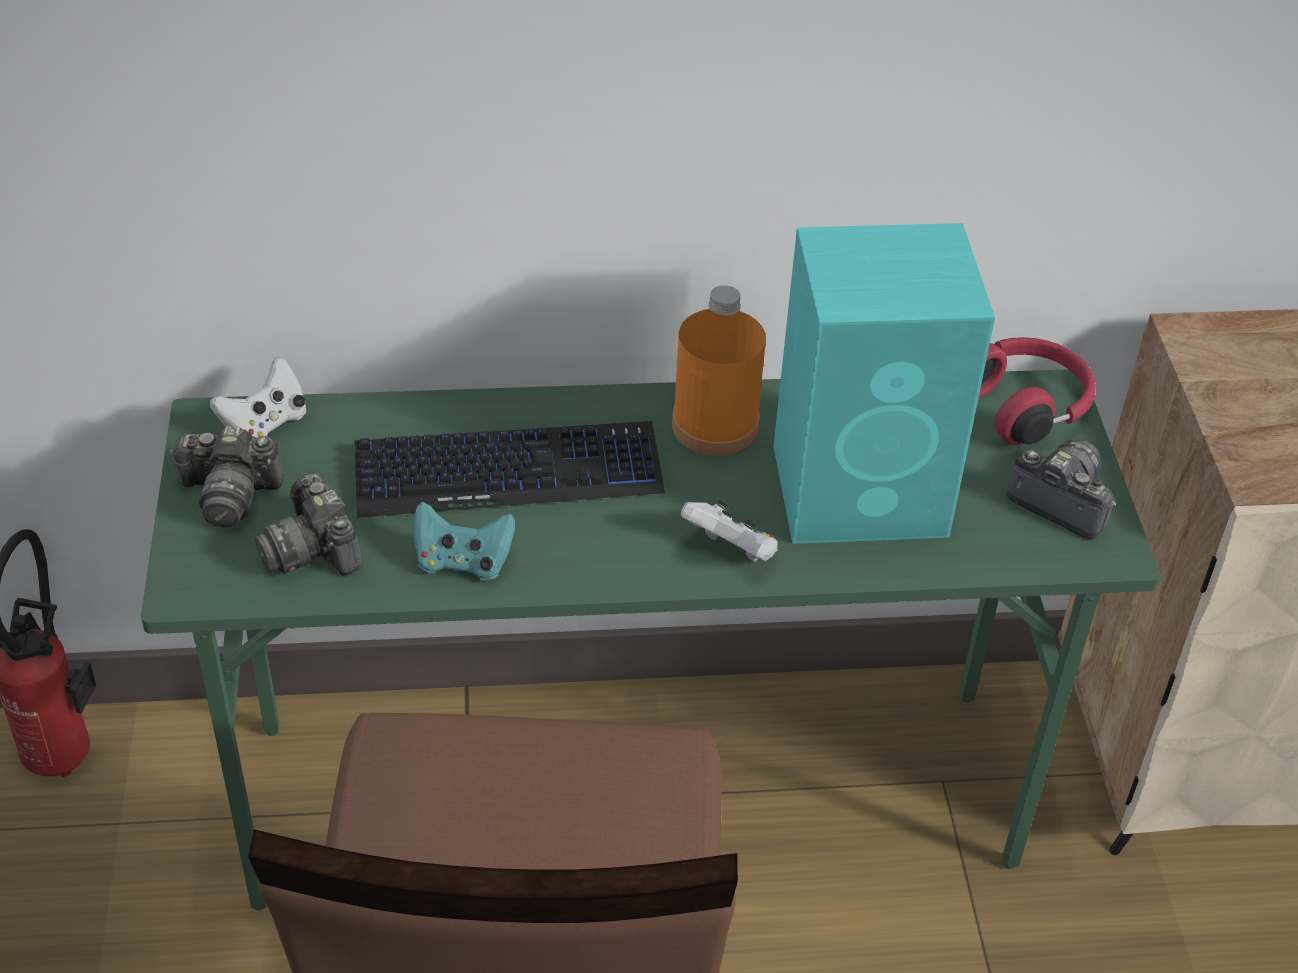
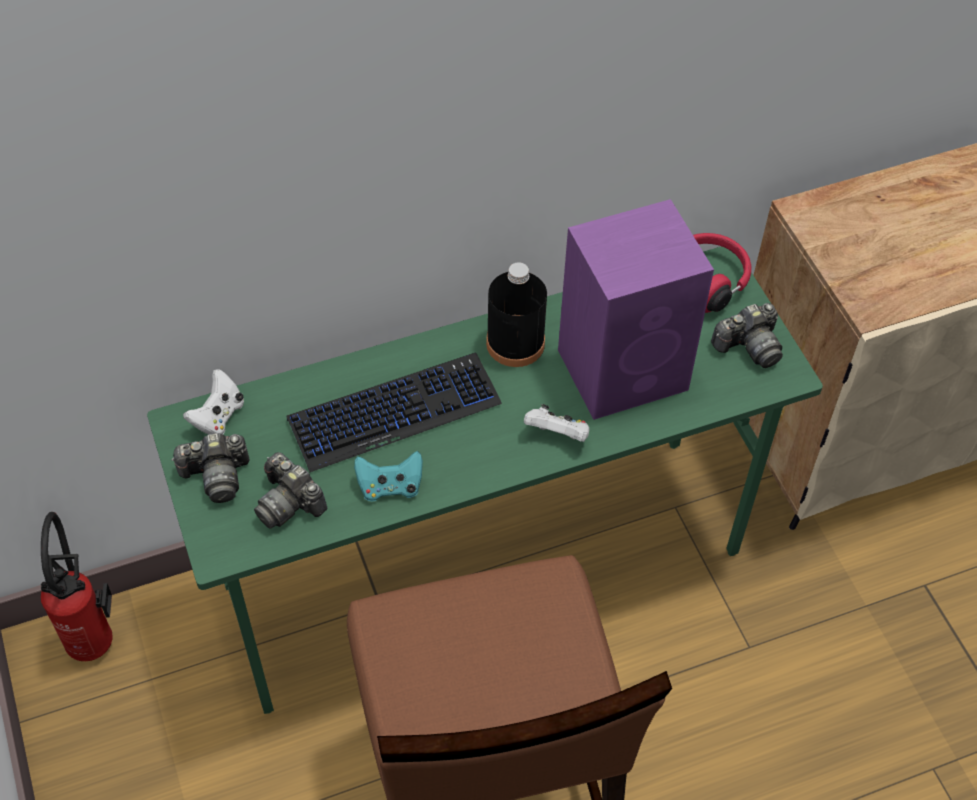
camera: 15 degrees left, 10 degrees up
(715, 425) = (515, 343): orange bottle -> black bottle
(864, 490) = (625, 369): turquoise speaker -> purple speaker
(1061, 501) = (749, 346): camera -> camera turned 135 degrees clockwise

